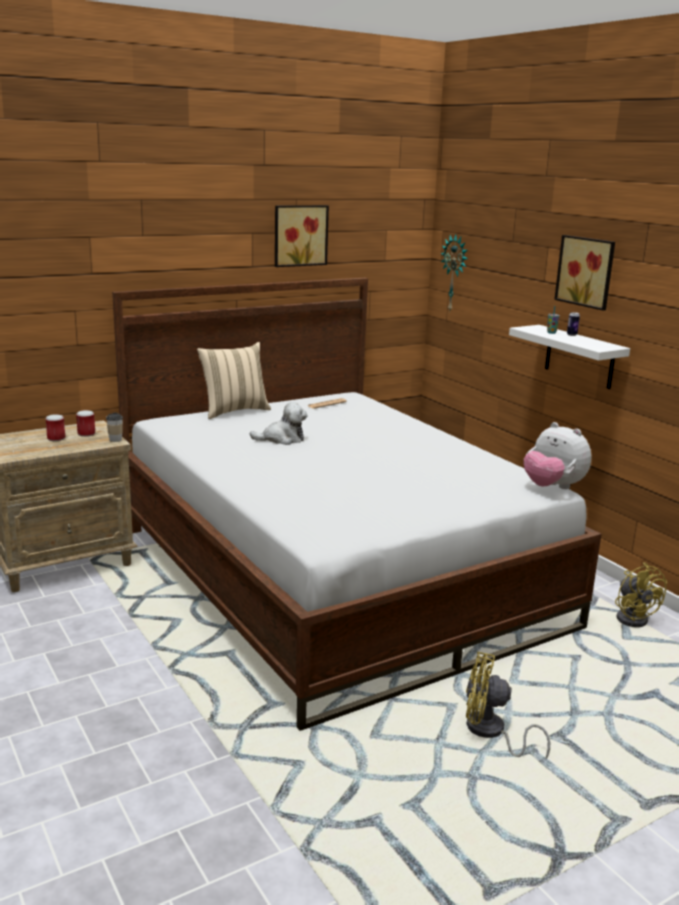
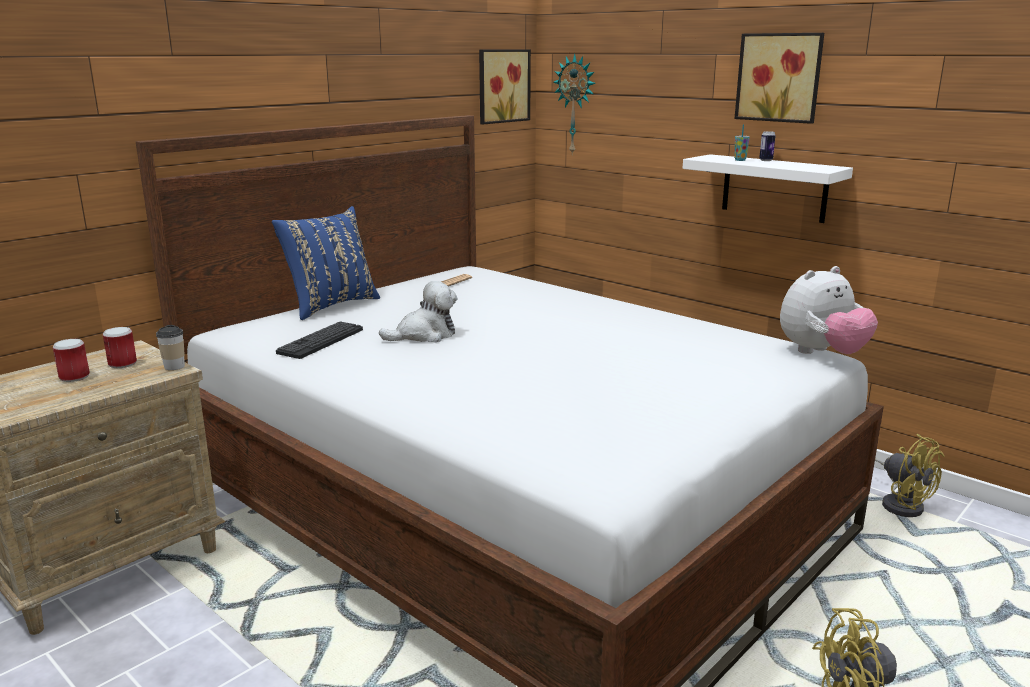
camera: 15 degrees left, 0 degrees up
(212, 435) = (321, 341): none -> keyboard
(234, 411) = (330, 305): beige pillow -> blue pillow
(299, 235) = (387, 58): picture -> picture (501, 86)
(553, 487) = (821, 353): plush toy -> plush toy turned 60 degrees counterclockwise

